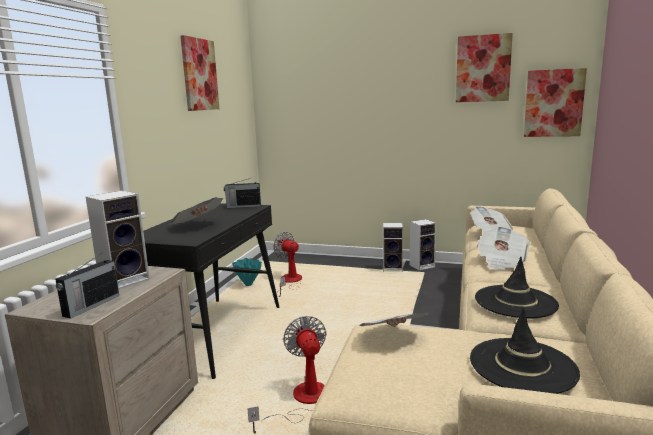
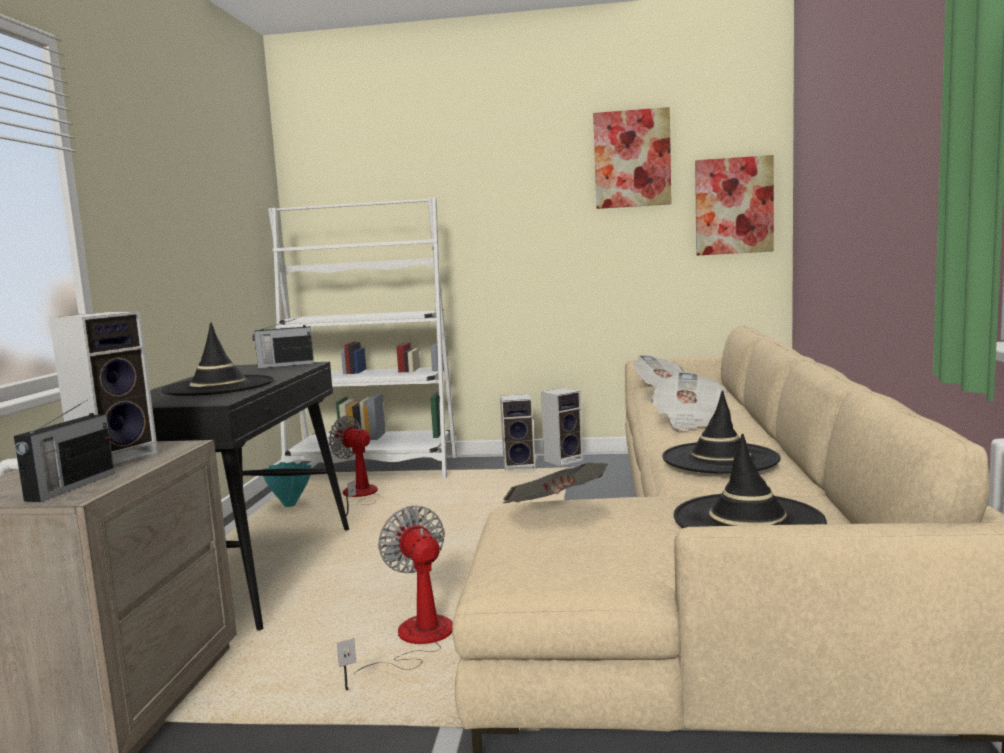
camera: 10 degrees left, 5 degrees down
(197, 225) = (219, 387): newspaper -> black hat
(199, 74) = (200, 164): picture -> none
(302, 261) = (373, 469): none -> white bookcase

